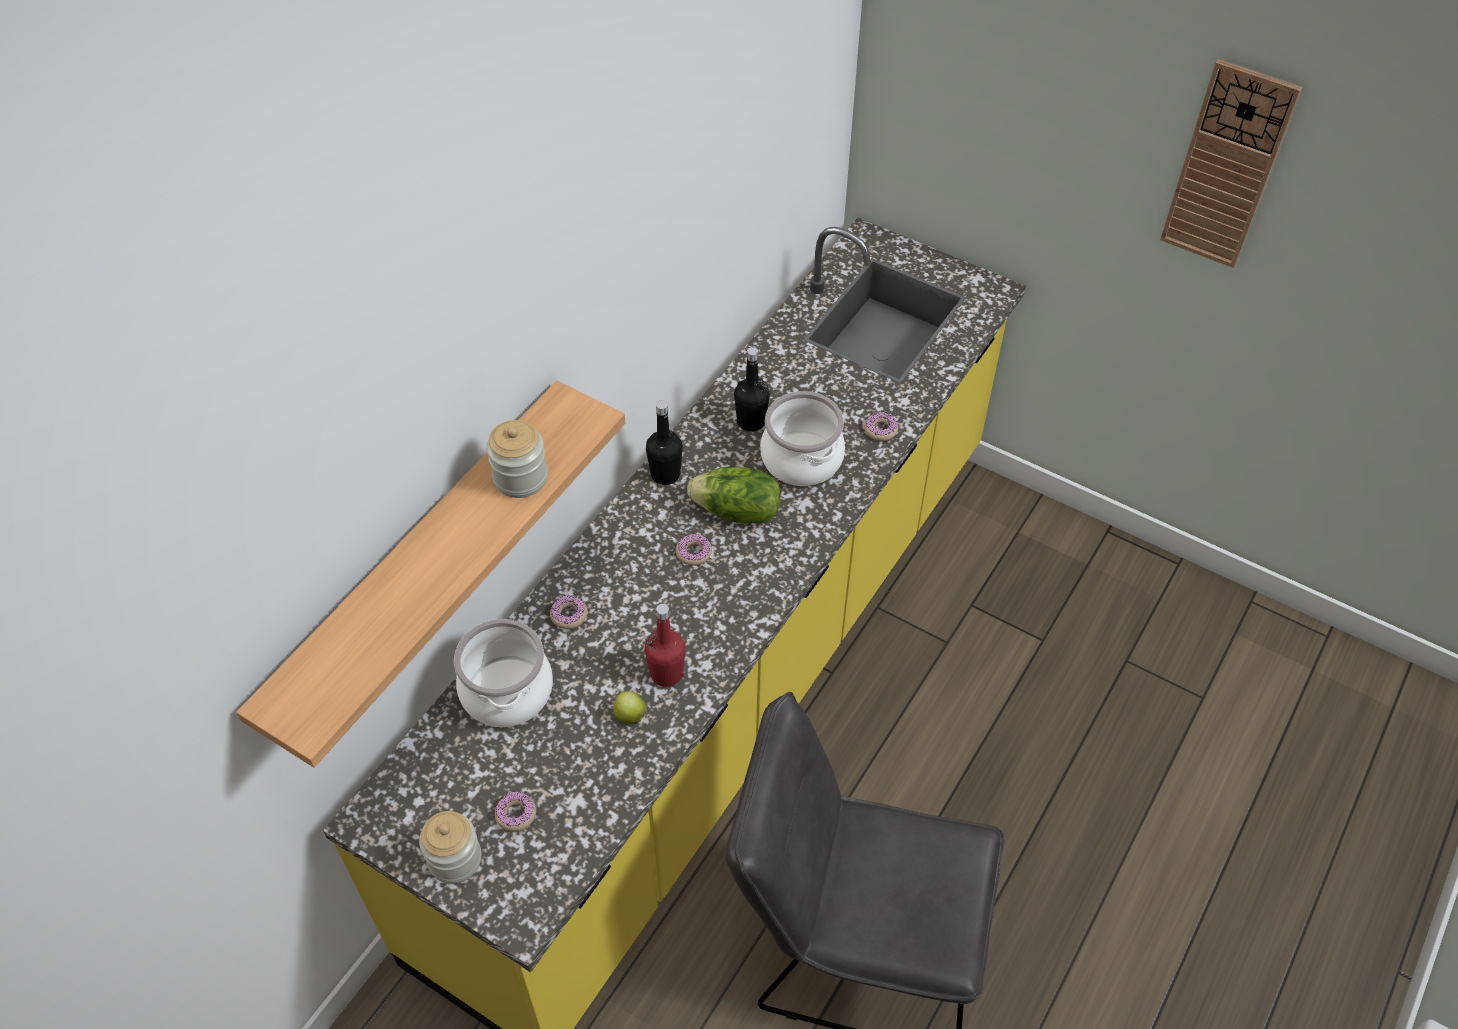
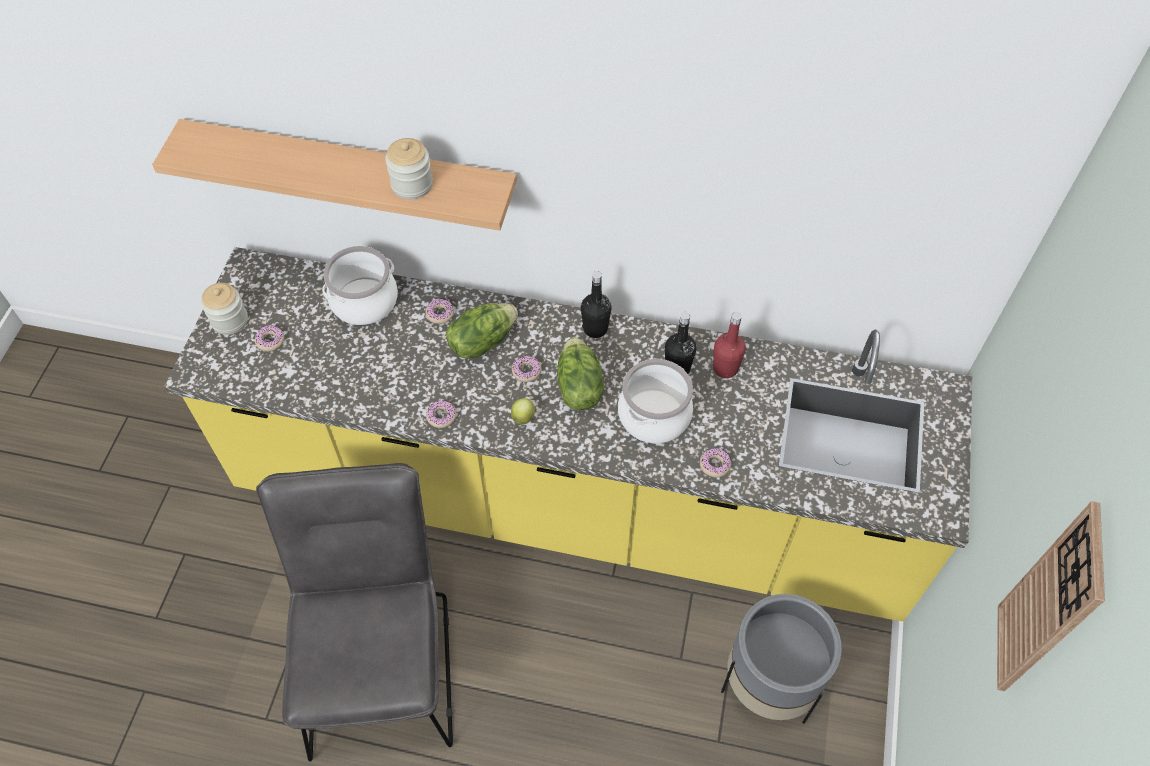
camera: 70 degrees right, 5 degrees up
(629, 715) = (367, 378): apple -> apple (523, 417)
(631, 584) = (482, 341): none -> lettuce
(666, 673) = (410, 389): red bottle -> red bottle (725, 368)
(719, 650) = (441, 416): none -> donut
(997, 578) = (769, 685): none -> grey planter

